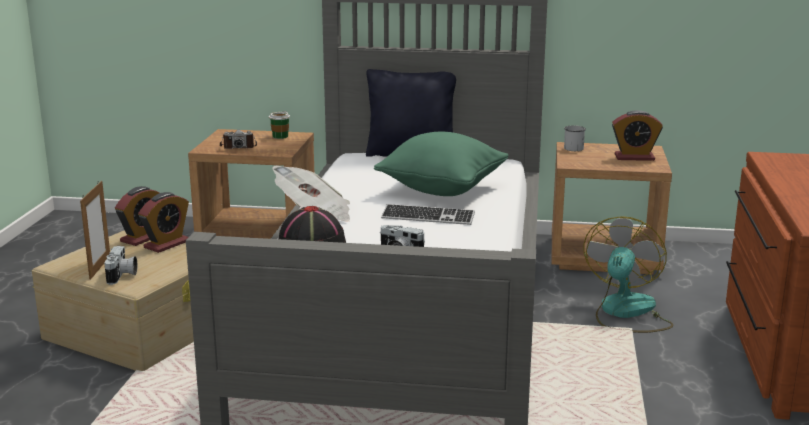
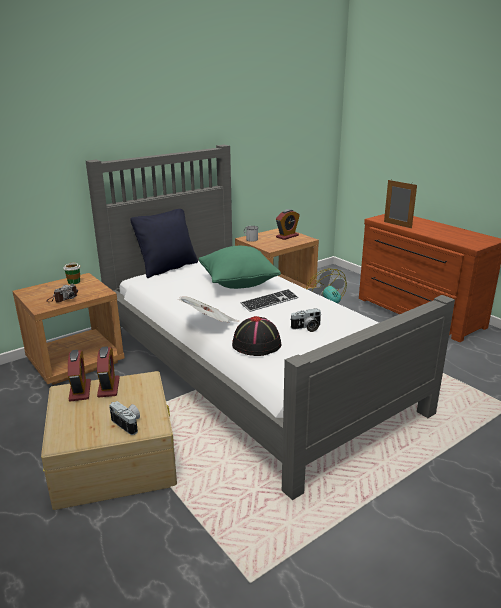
camera: 45 degrees left, 5 degrees up
(100, 267) = (97, 426): picture frame -> picture frame (397, 225)

